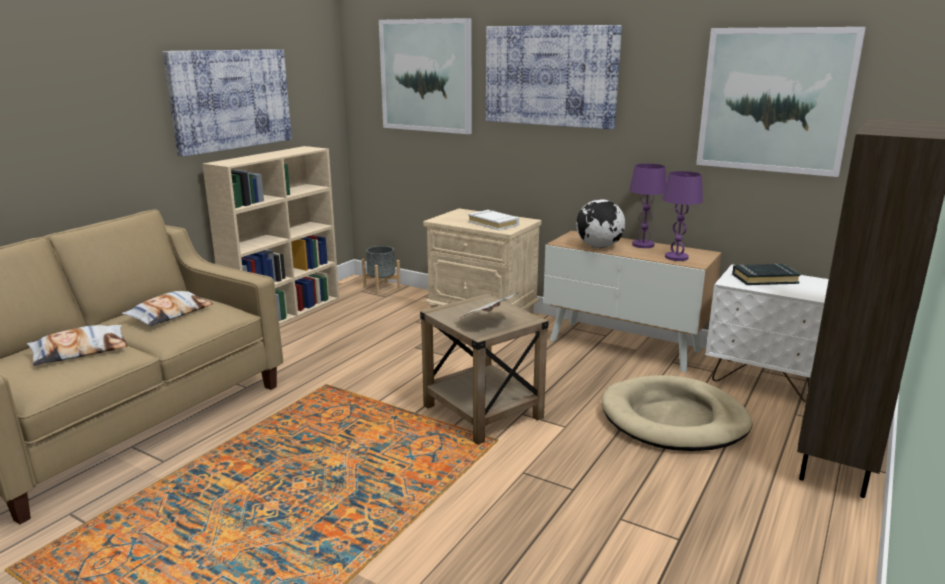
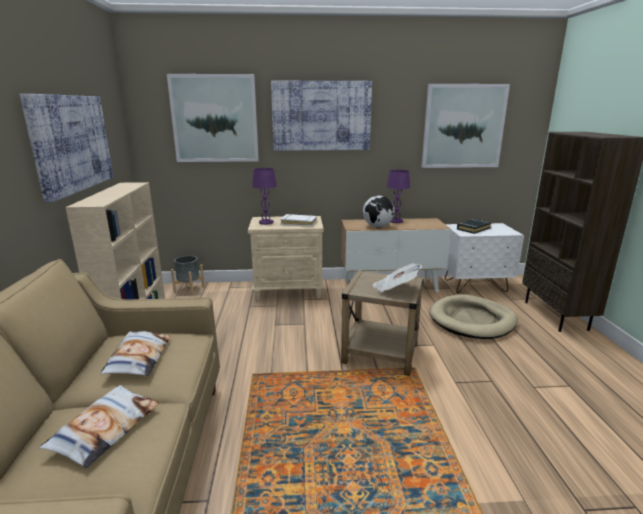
camera: 35 degrees left, 0 degrees up
(676, 257) = (425, 225): purple table lamp -> purple table lamp (266, 222)

